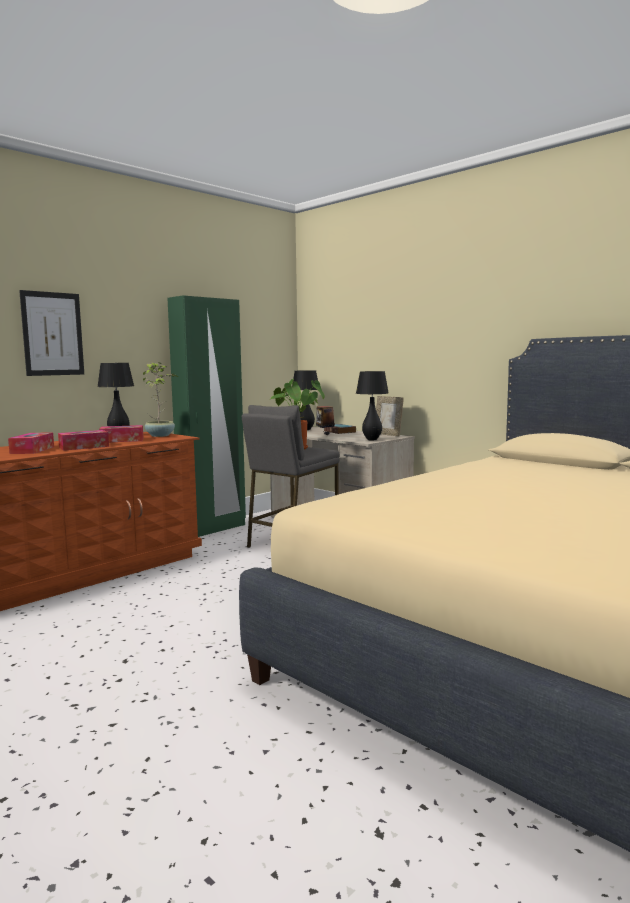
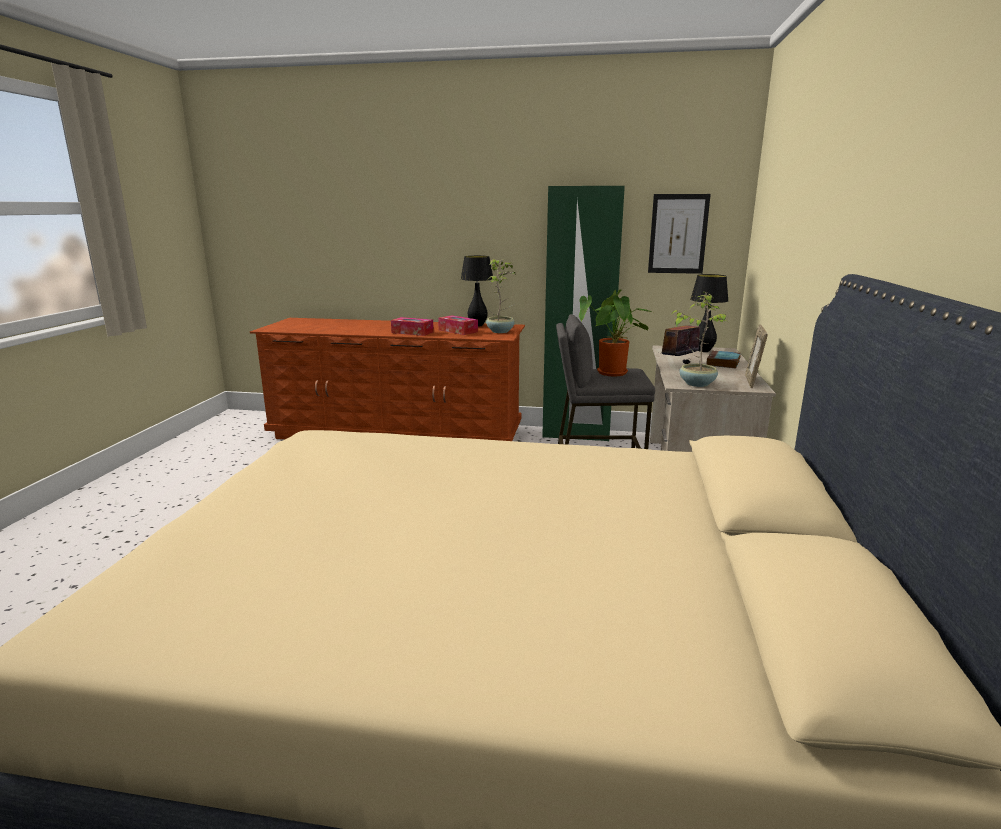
camera: 55 degrees right, 10 degrees up
(32, 450) = (382, 328): tissue box -> none
(52, 334) = (436, 227): picture -> picture (678, 234)
(372, 439) = (696, 383): black table lamp -> potted plant

